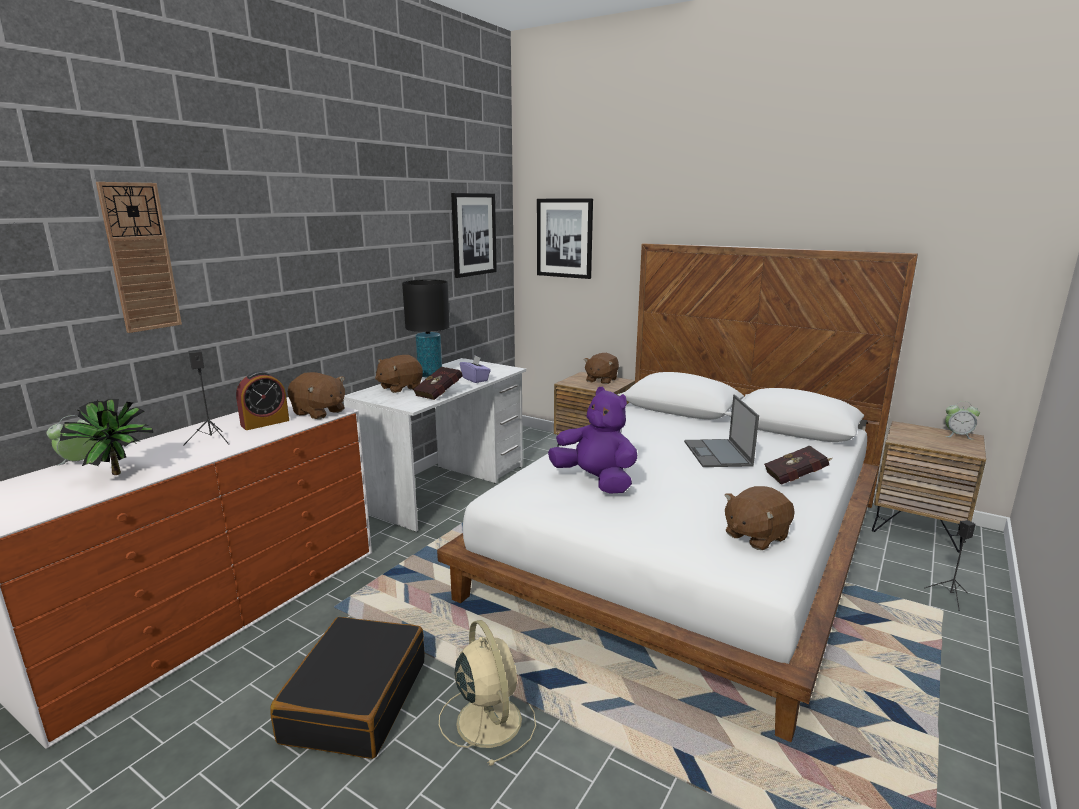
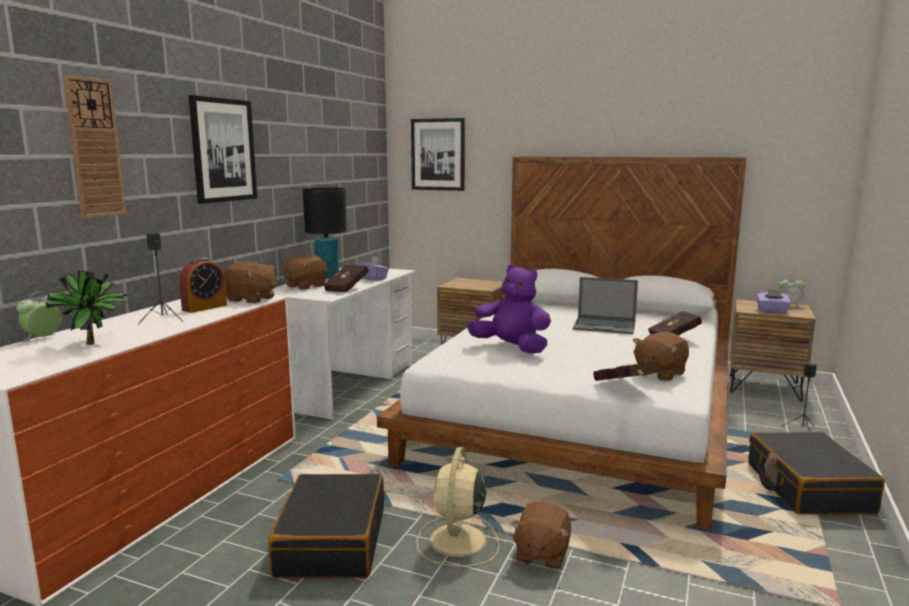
camera: 10 degrees left, 5 degrees down
(473, 234) = (356, 150): picture -> picture (223, 150)
(488, 719) = (457, 542): beige fan -> beige fan turned 135 degrees counterclockwise
(601, 380) = (479, 282): brown plush toy -> brown plush toy (541, 554)
(705, 557) = (626, 387): none -> red book
(718, 454) = (605, 326): laptop -> laptop turned 60 degrees counterclockwise
(932, 443) = (772, 311): none -> purple tissue box
(935, 689) = (807, 488): none -> black suitcase

